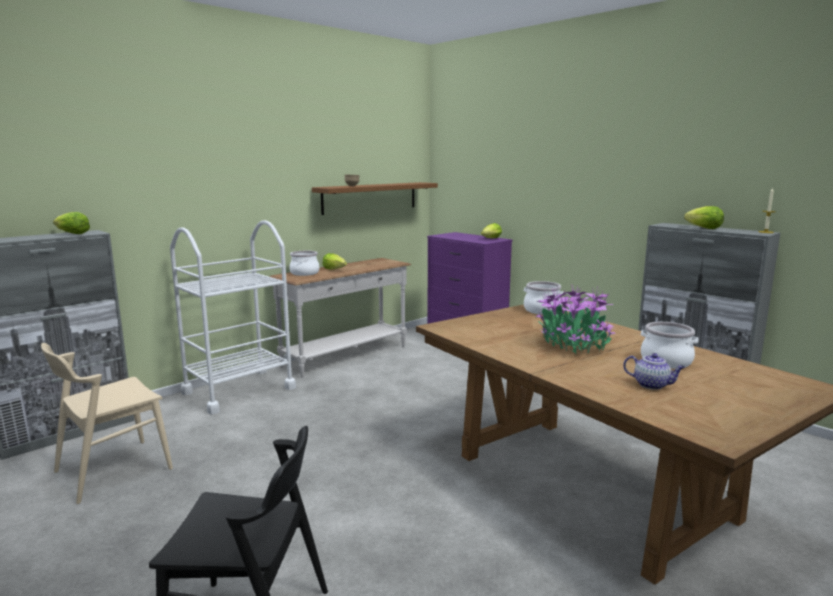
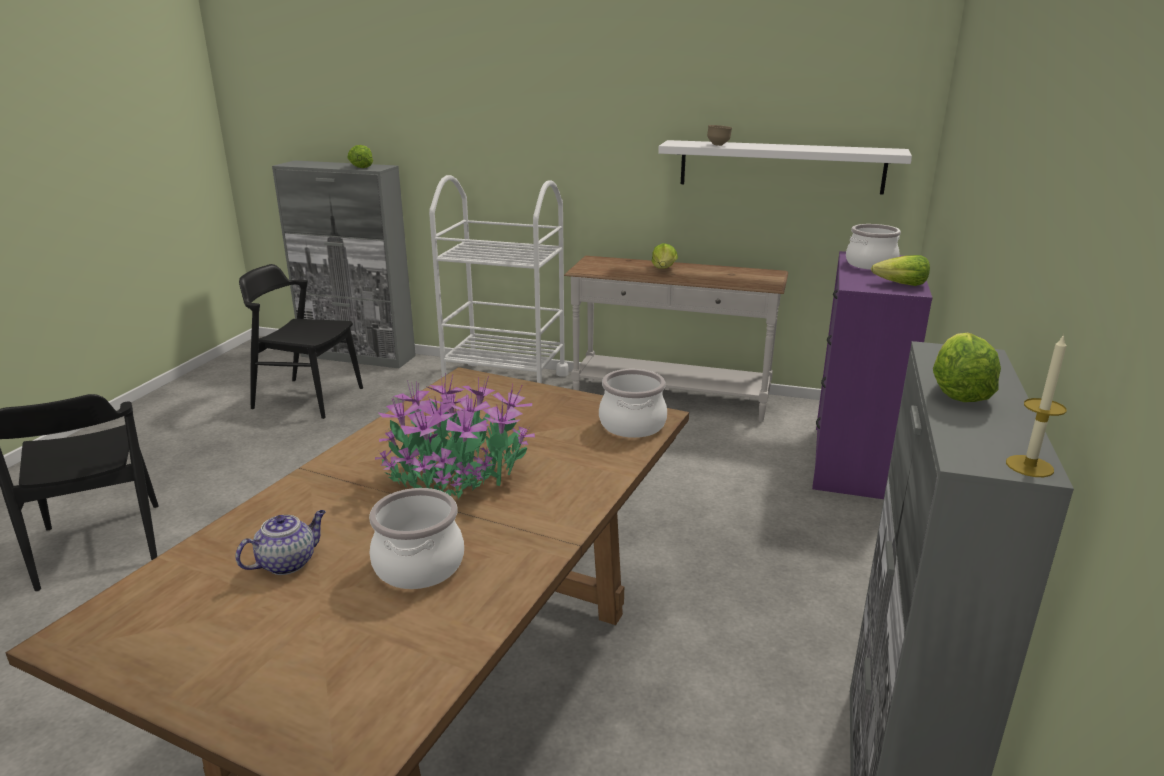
camera: 60 degrees right, 10 degrees up
(113, 470) = (308, 398): beige chair -> black chair
(304, 273) = (618, 263): cooking pot -> cooking pot (870, 264)
(370, 197) = (781, 166): brown shelf -> white shelf
(652, 385) = (288, 562): teapot -> teapot turned 135 degrees counterclockwise

